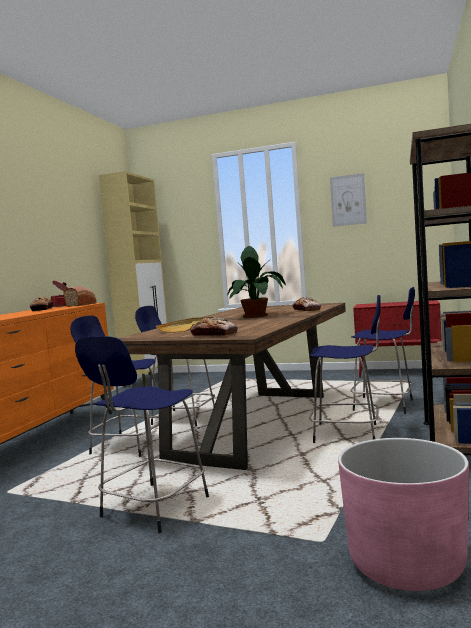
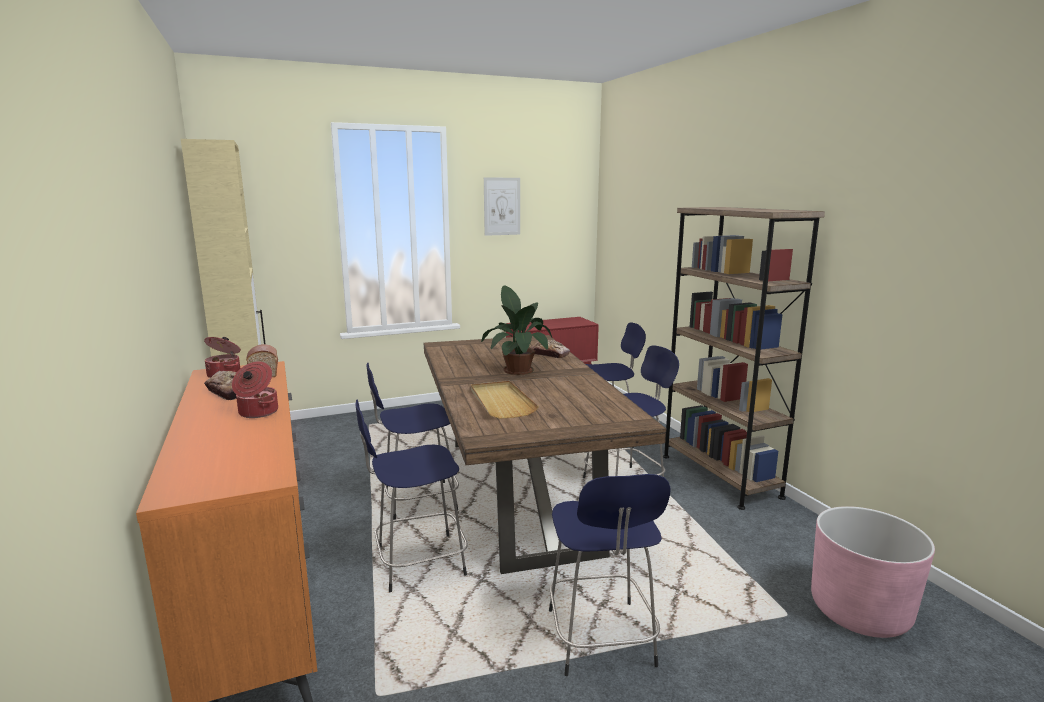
camera: 40 degrees left, 10 degrees up
(25, 314) = (257, 412): none -> cooking pot
(214, 334) = (589, 421): bread -> none

